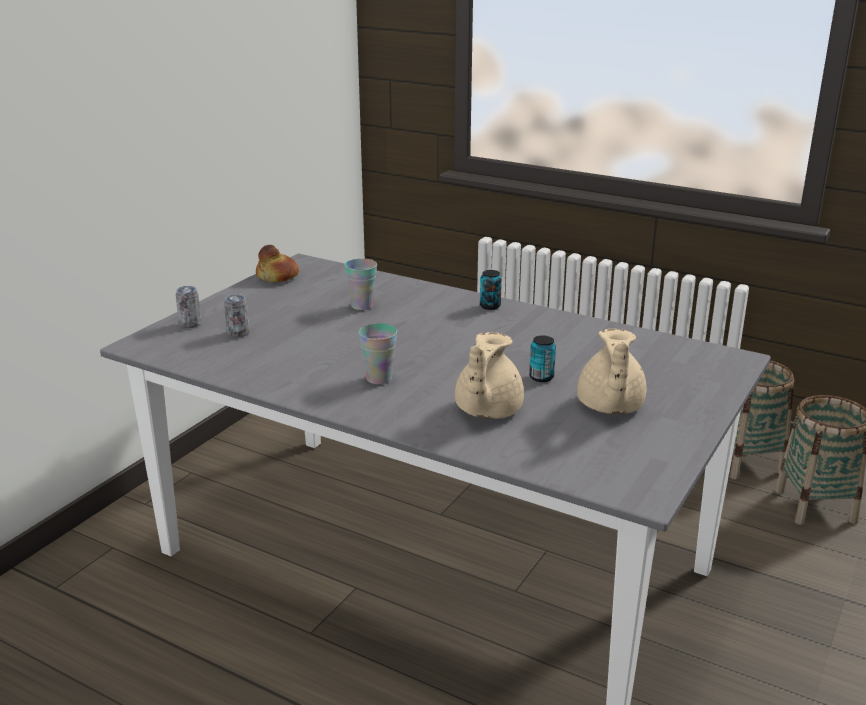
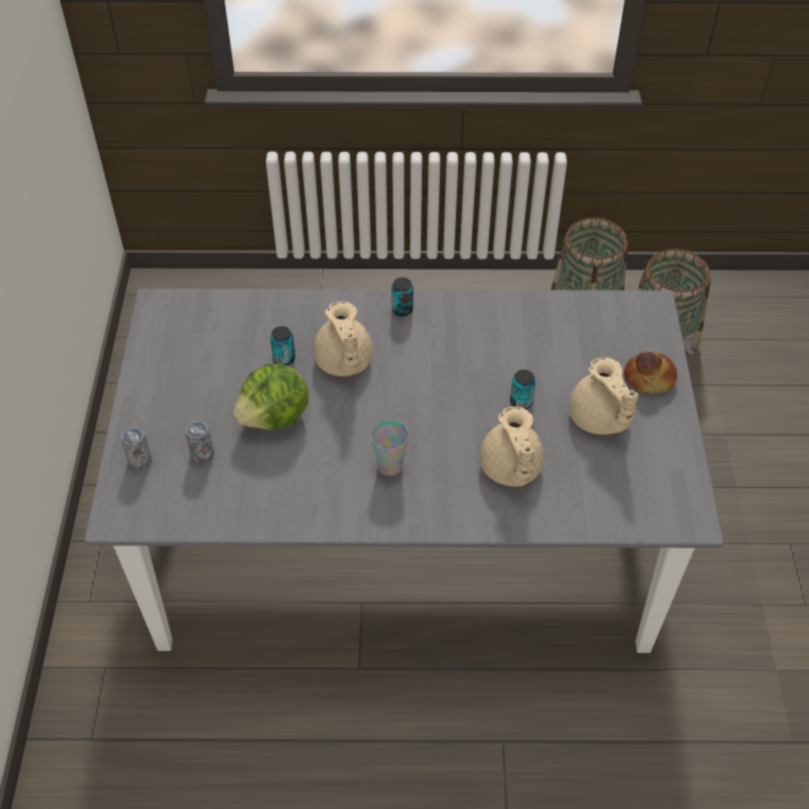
camera: 30 degrees left, 25 degrees up
(277, 277) = (156, 343): bread -> bread (649, 379)
(317, 331) = (275, 418): none -> lettuce
(362, 306) = (284, 358): cup -> can
(407, 319) = (343, 363): none -> beige teapot

